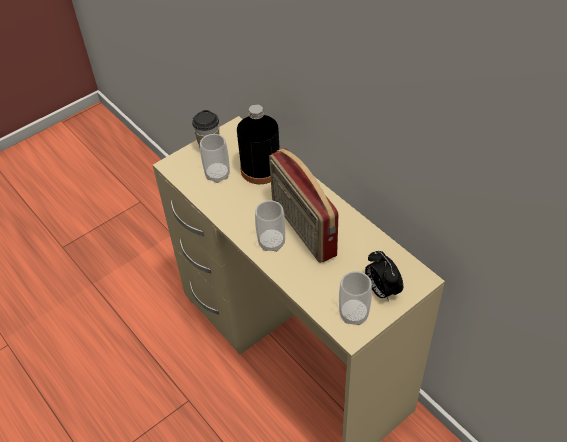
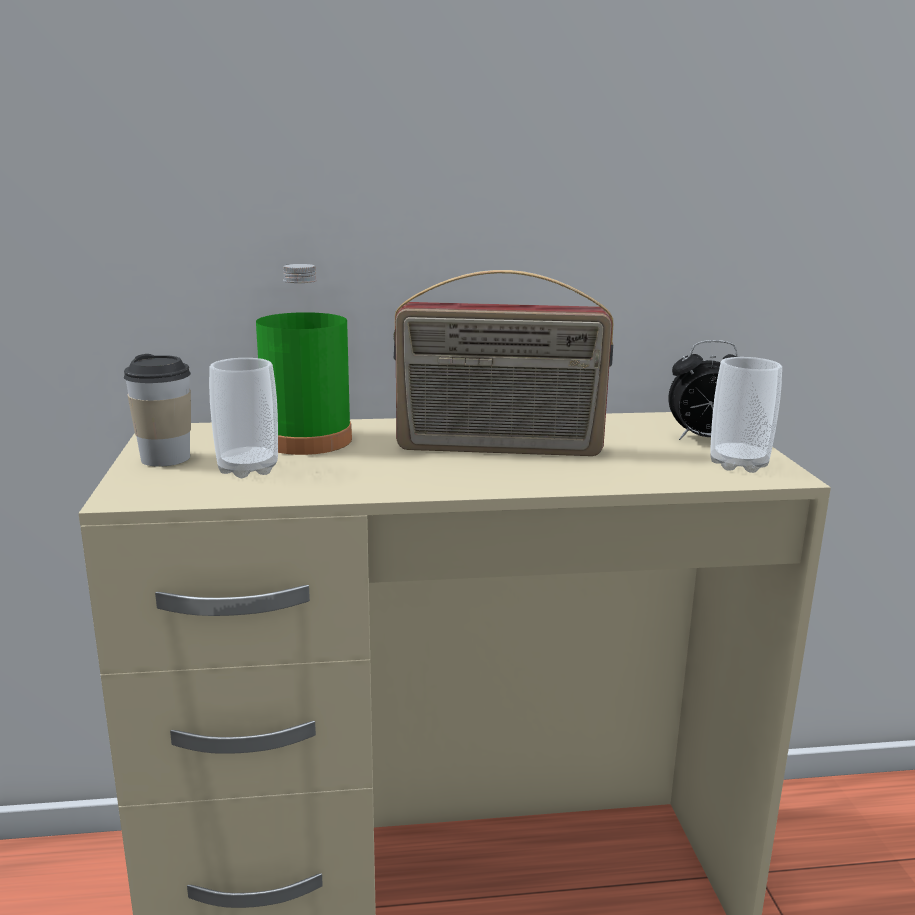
camera: 60 degrees left, 30 degrees down
(261, 169) = (306, 440): black bottle -> green bottle
(271, 242) = (498, 473): cup -> none

